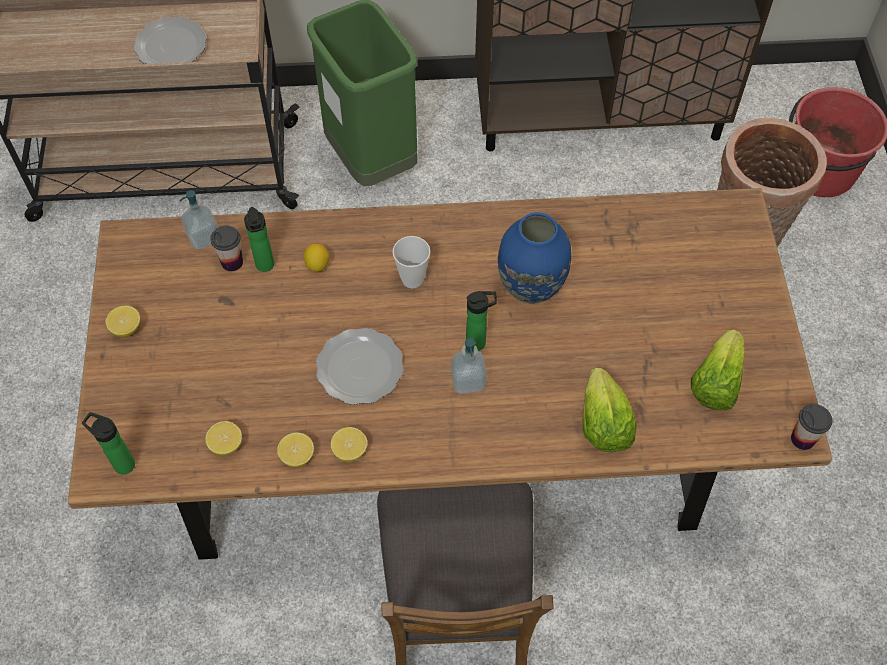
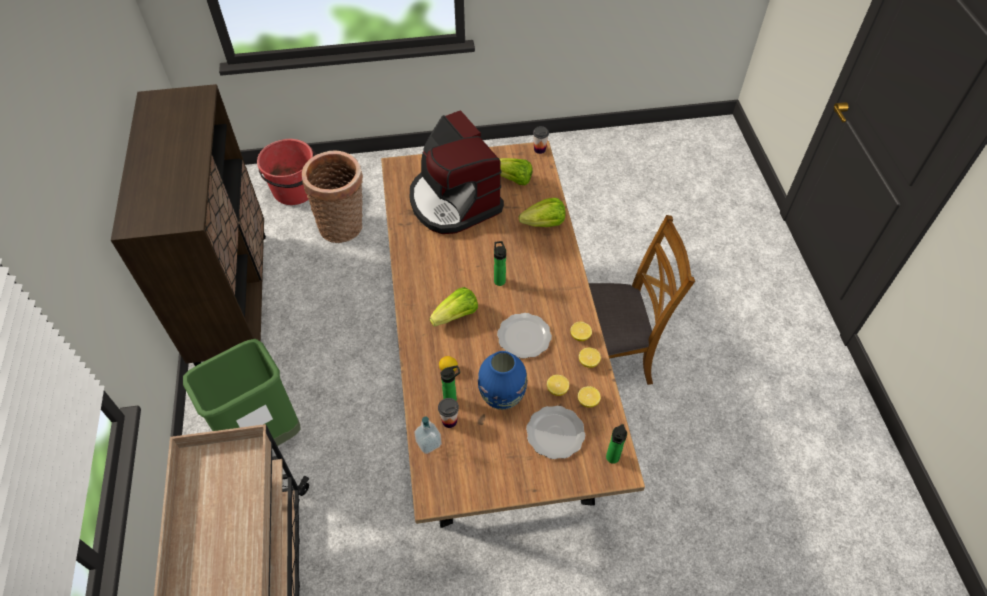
camera: 95 degrees left, 5 degrees down
(126, 328) = (510, 479): lemon -> lemon (557, 389)
(171, 46) = (225, 509): plate -> plate (556, 433)
(412, 279) = (456, 316): cup -> lettuce
(468, 381) = (525, 283): soap dispenser -> none
(530, 286) = (457, 257): blue vase -> blue vase (502, 397)
(658, 287) = (453, 201): none -> coffee machine

